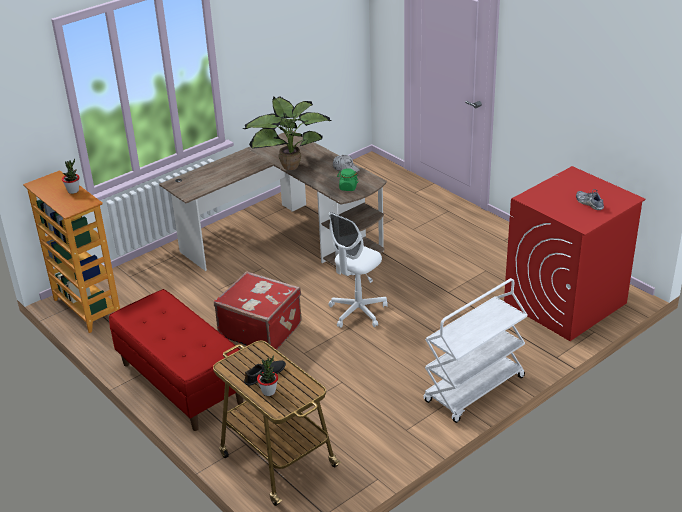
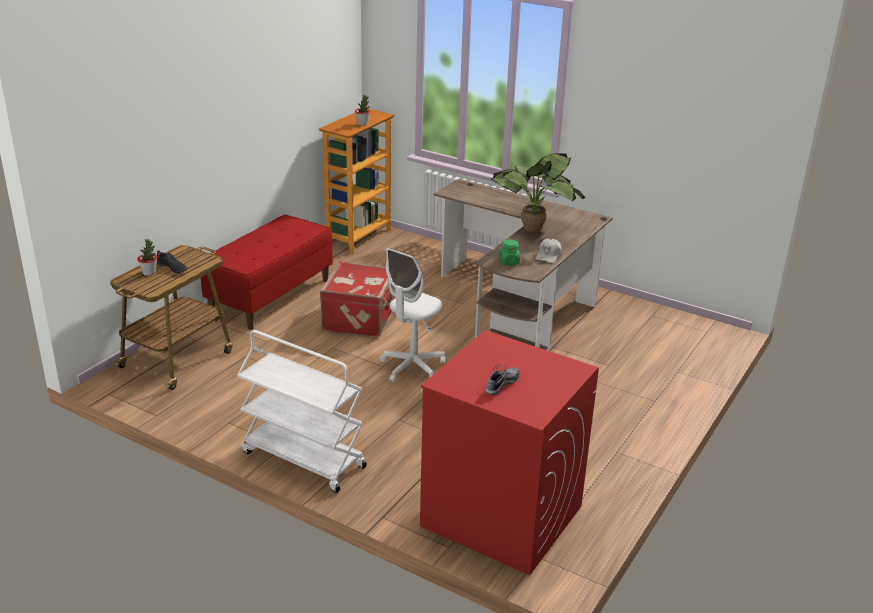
camera: 70 degrees right, 5 degrees down
(358, 312) = (412, 367): white office chair -> white office chair turned 75 degrees counterclockwise

